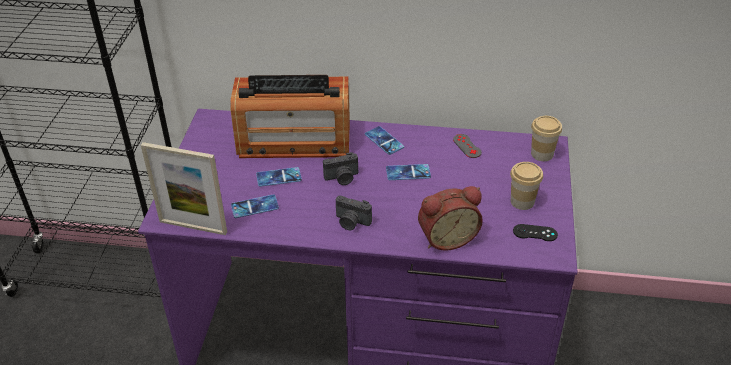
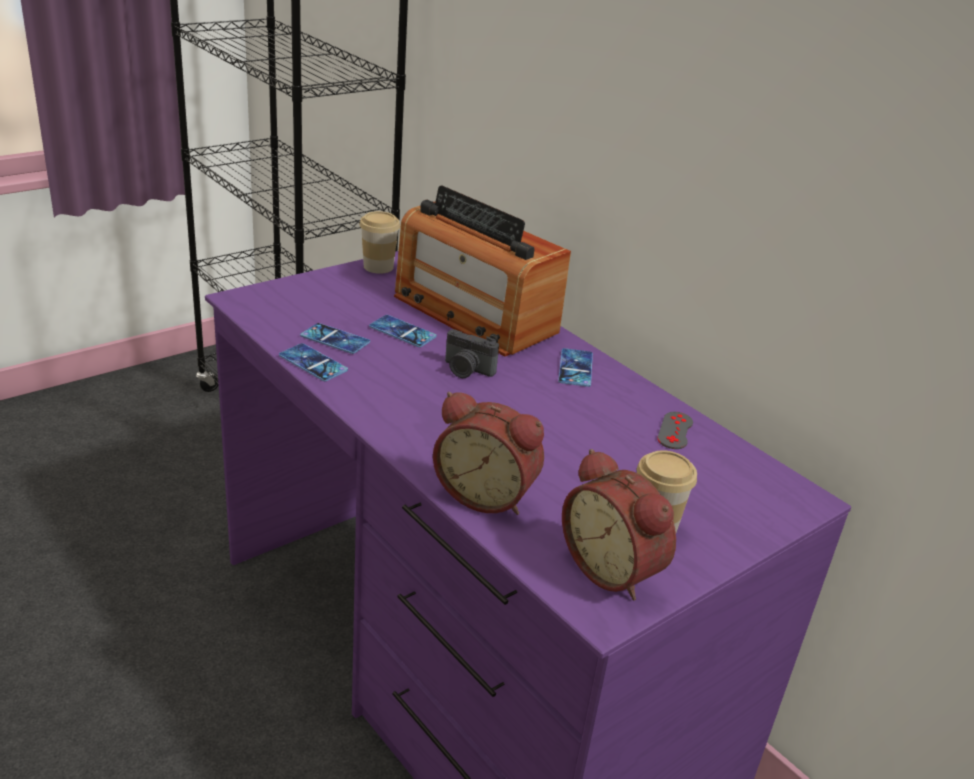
camera: 40 degrees right, 10 degrees down
(193, 227) = (252, 319): picture frame -> none
(351, 222) = (404, 410): camera -> none
(408, 172) = (552, 410): phone -> phone (313, 363)
(535, 233) = (614, 569): black game controller -> alarm clock
(542, 154) = (774, 499): cup -> cup (378, 267)

